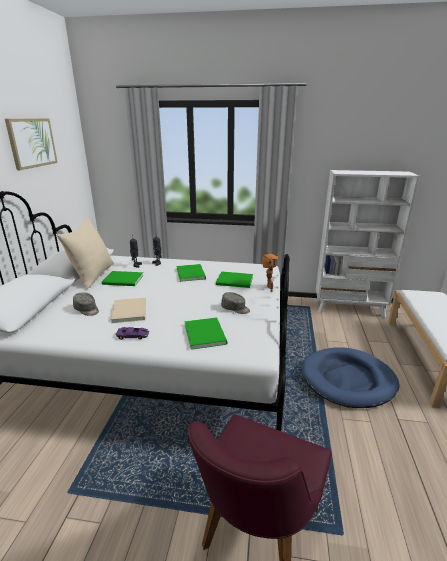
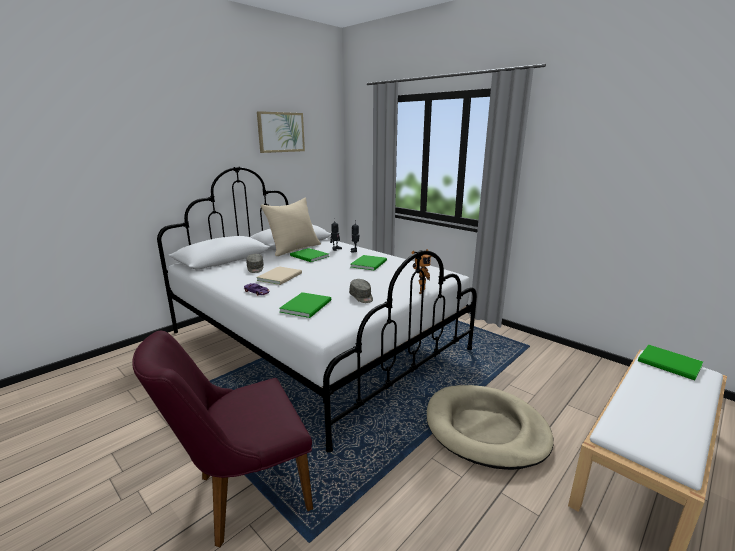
camera: 35 degrees right, 5 degrees down
(235, 281) = (399, 278): green book -> green book (670, 364)
(348, 380) = (485, 429): blue dog bed -> beige dog bed
(349, 308) = (585, 364): white bookcase -> none

